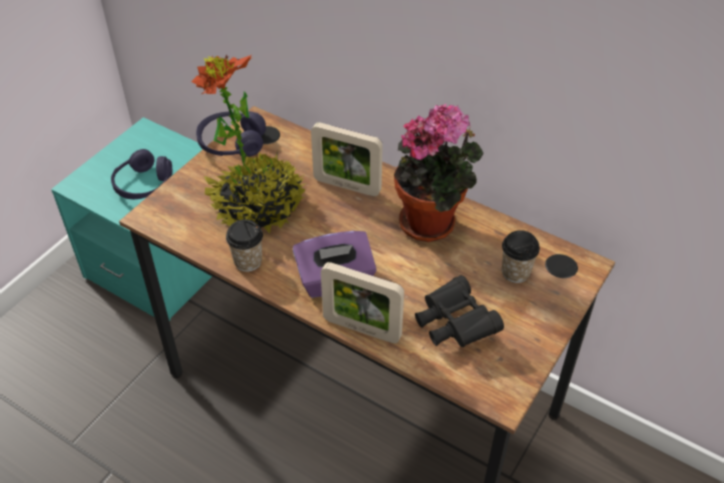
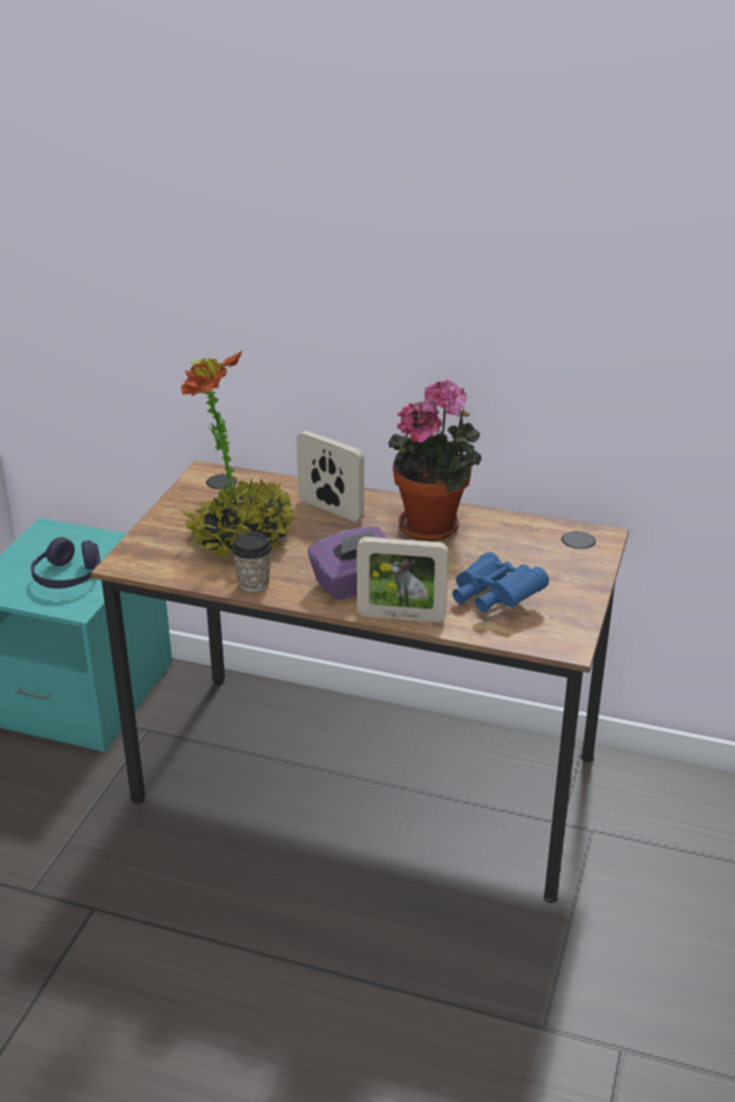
camera: 15 degrees left, 15 degrees down
(232, 143) = (188, 493): purple headphones -> none
(347, 186) = (330, 510): picture frame -> picture frame turned 150 degrees counterclockwise
(454, 324) = (493, 598): black binoculars -> blue binoculars
(515, 272) = (536, 551): cup -> none

